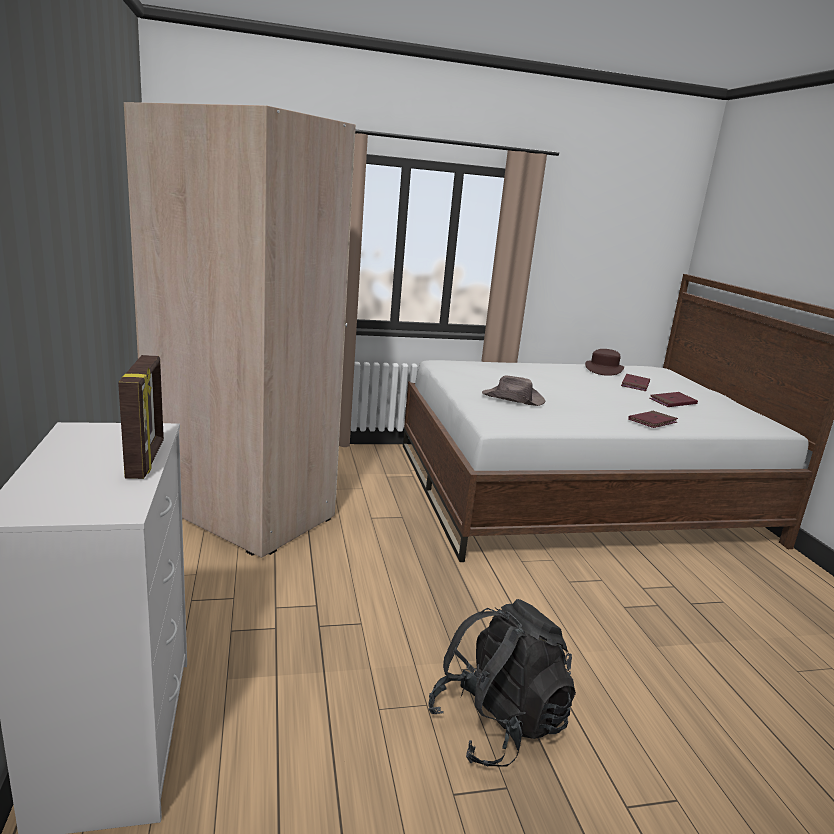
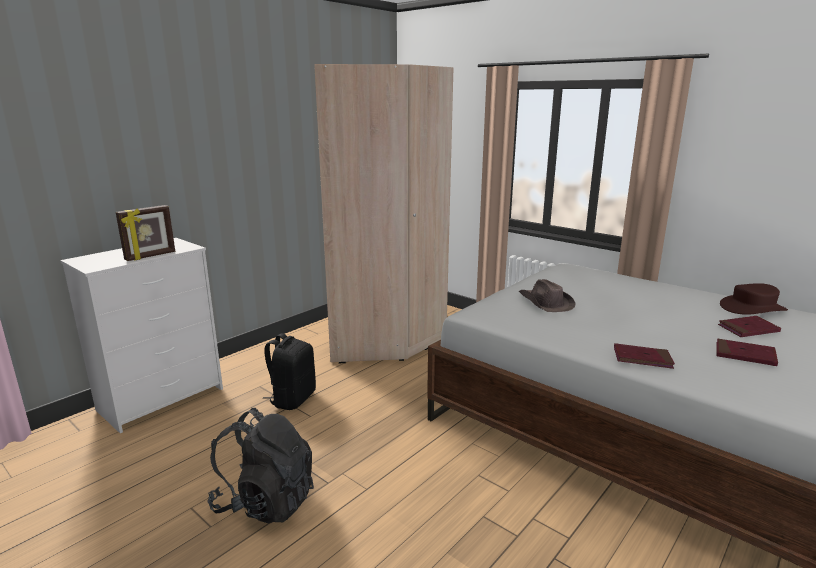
camera: 55 degrees right, 0 degrees up
(303, 619) = (292, 399): none -> black backpack

